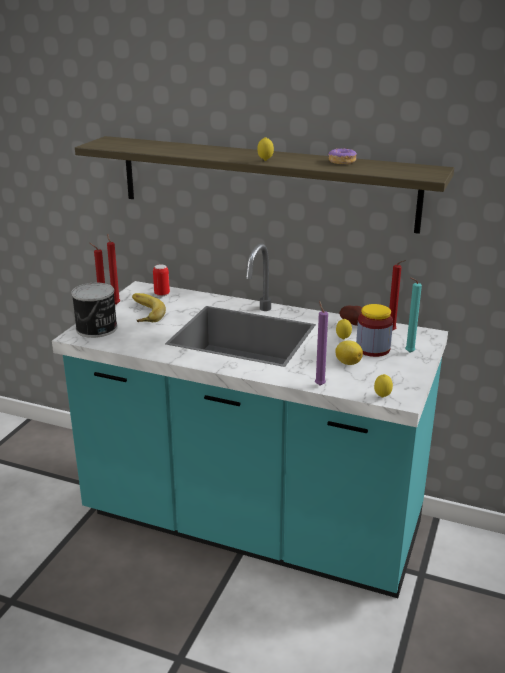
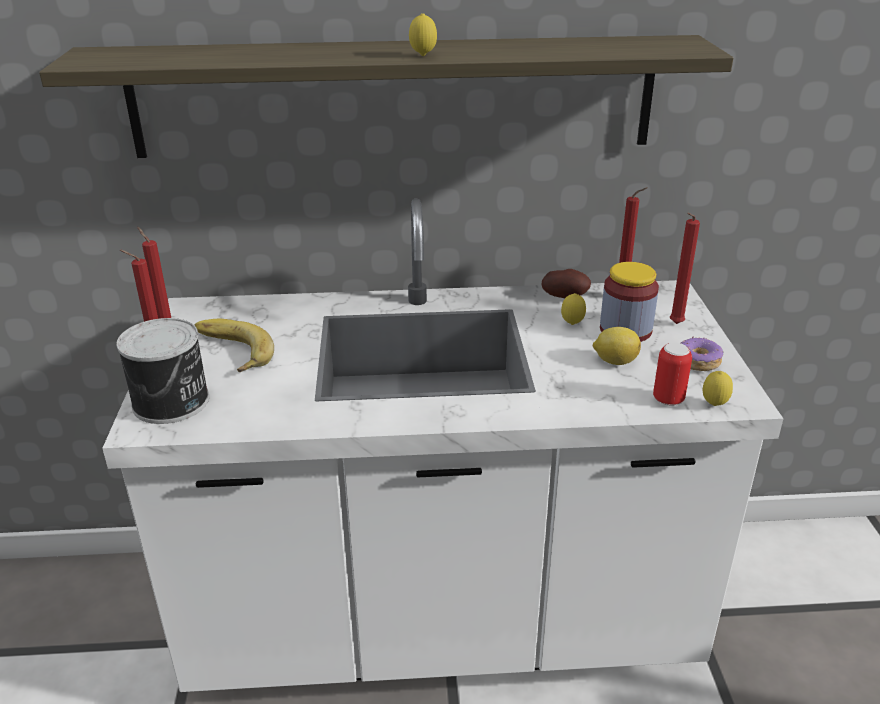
camera: 25 degrees left, 5 degrees up
(162, 294) = (235, 312): can -> can (668, 399)
(252, 526) = (441, 623): turquoise counter -> white counter
(319, 384) = (612, 409): purple candle -> none
(341, 161) = (539, 44): donut -> donut (697, 361)
(408, 352) = (674, 324): turquoise candle -> red candle

